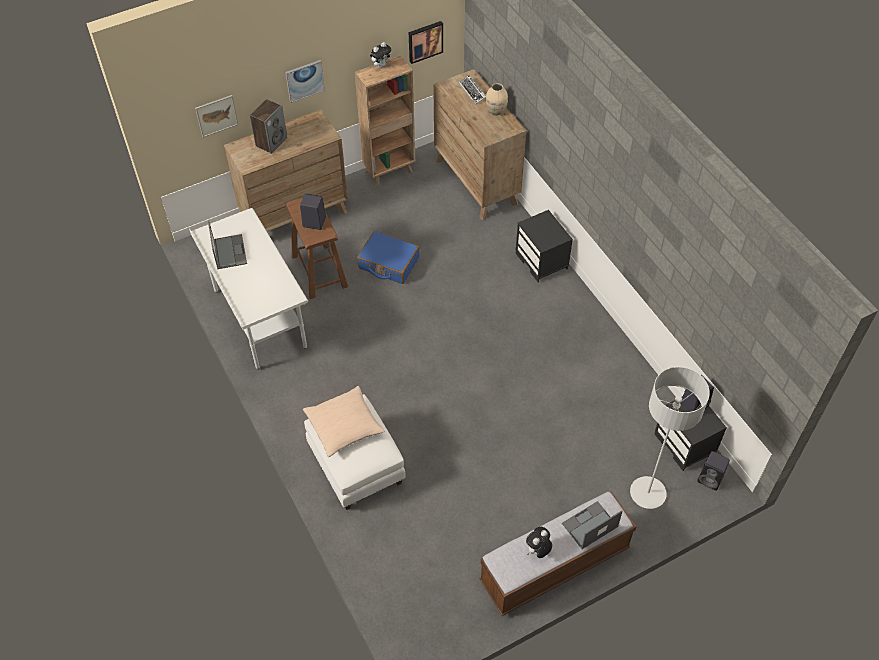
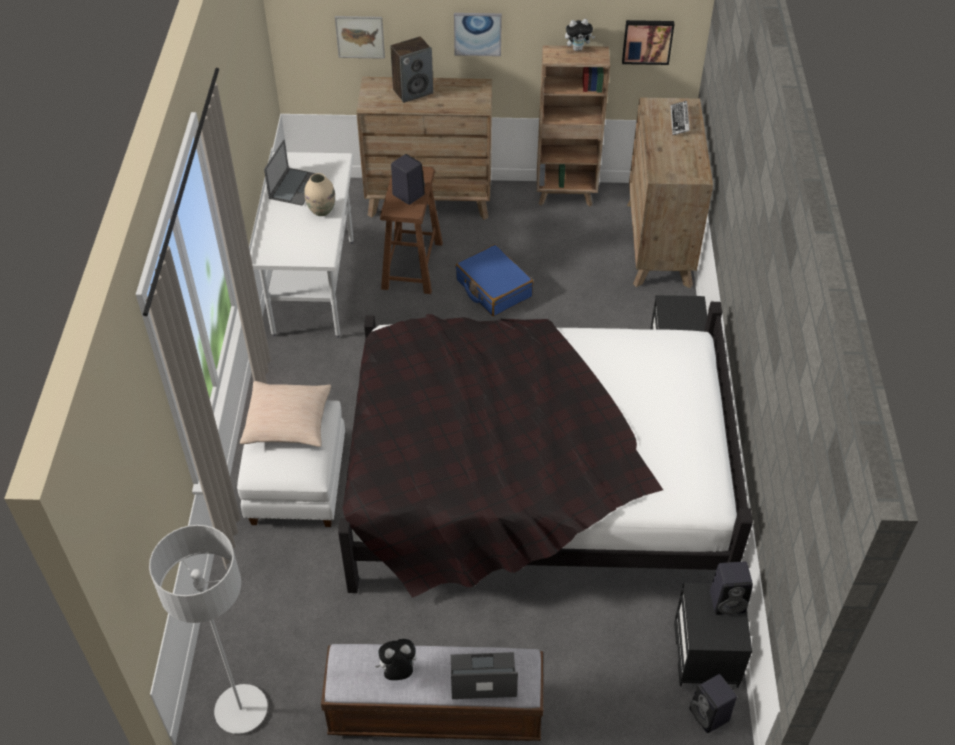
camera: 30 degrees right, 5 degrees down
(496, 111) = (692, 151): beige vase -> beige vase (321, 211)
(511, 388) = (534, 485): none -> black bed
(647, 493) = (614, 689): grey floor lamp -> grey floor lamp (241, 710)

